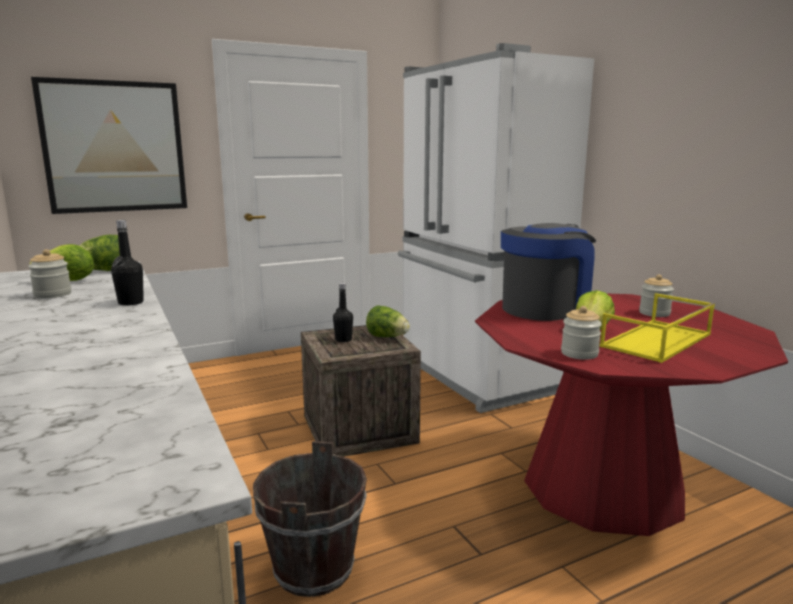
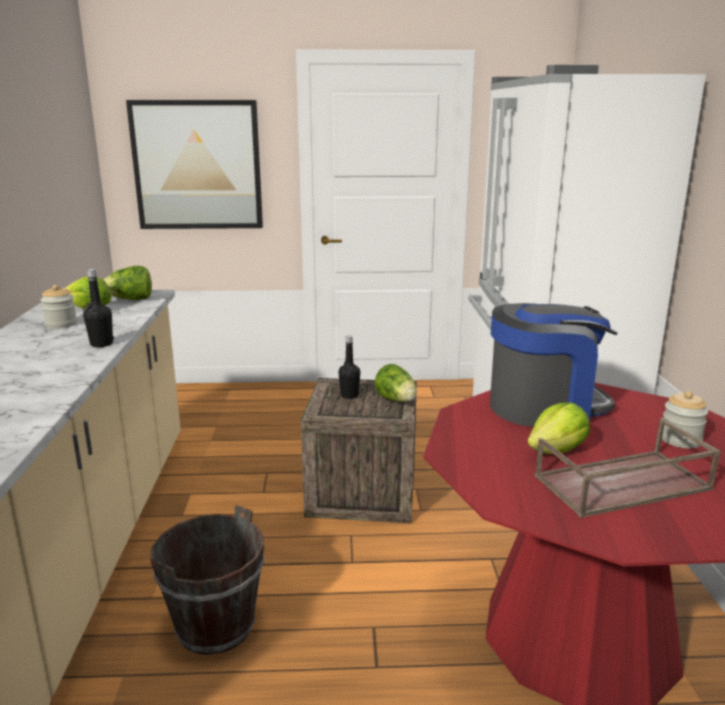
camera: 25 degrees right, 5 degrees up
(579, 353) = (496, 481): jar -> none
(657, 341) = (621, 484): yellow tray -> brown tray

